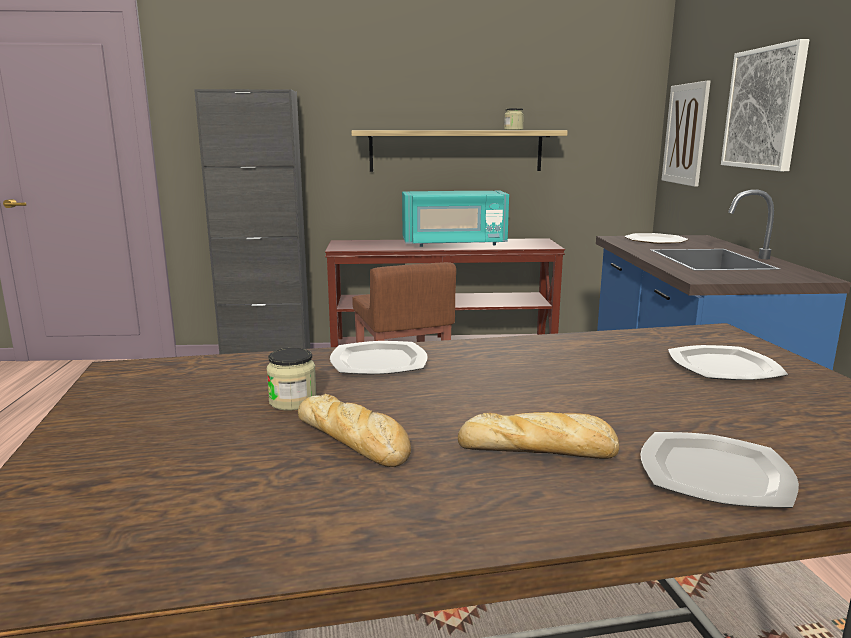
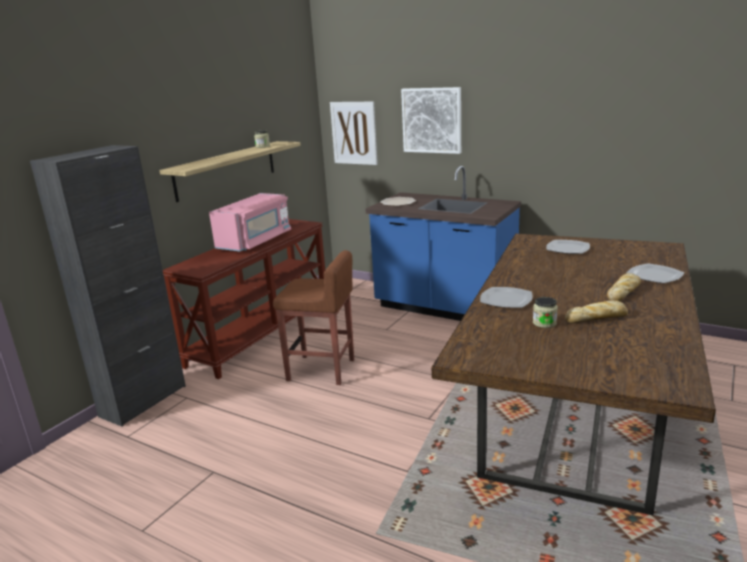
camera: 55 degrees left, 5 degrees up
(454, 244) = (255, 241): turquoise microwave -> pink microwave

